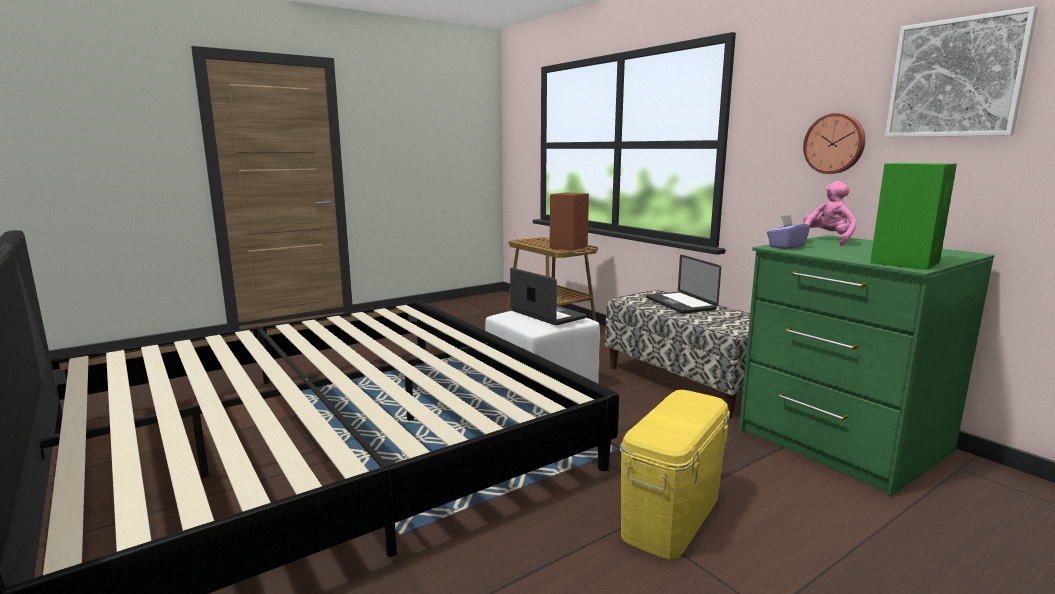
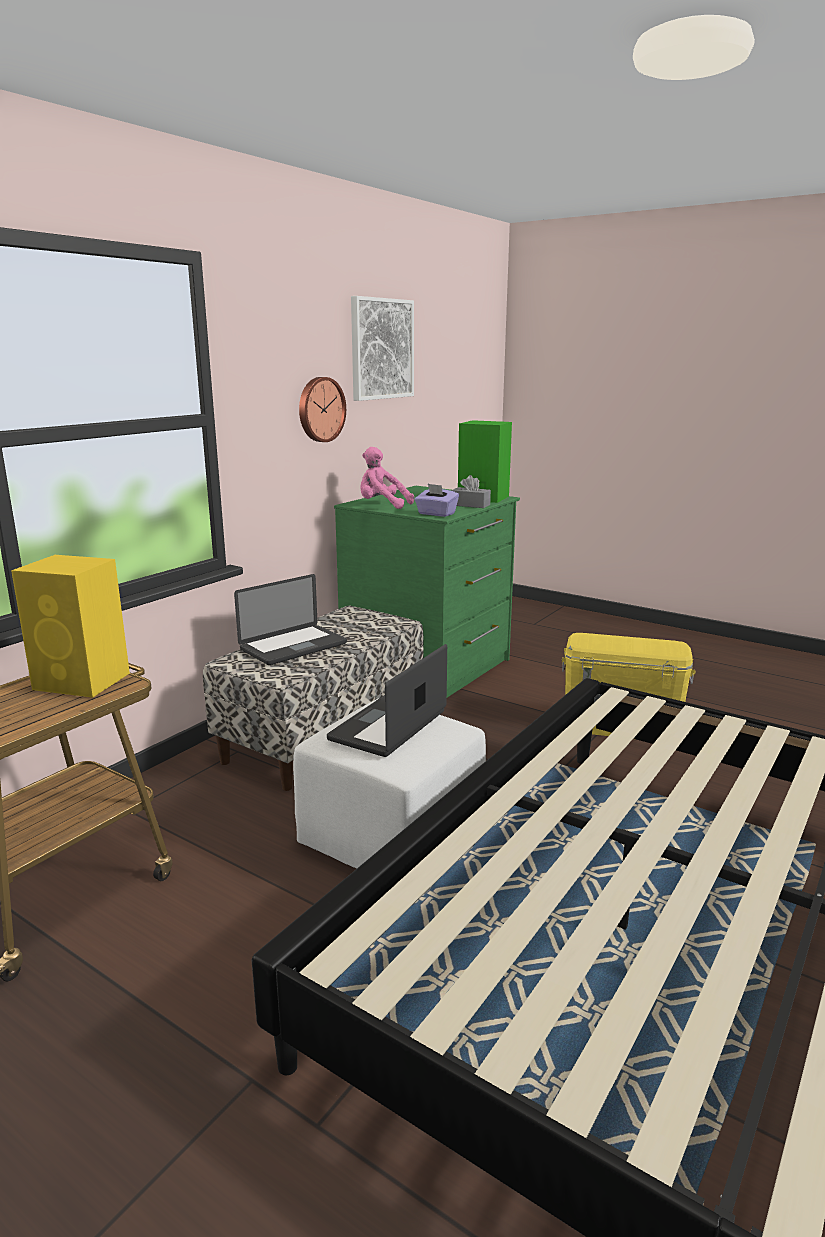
camera: 110 degrees left, 5 degrees up
(568, 247) = (84, 681): brown speaker -> yellow speaker
(846, 256) = (470, 505): none -> grey tissue box

